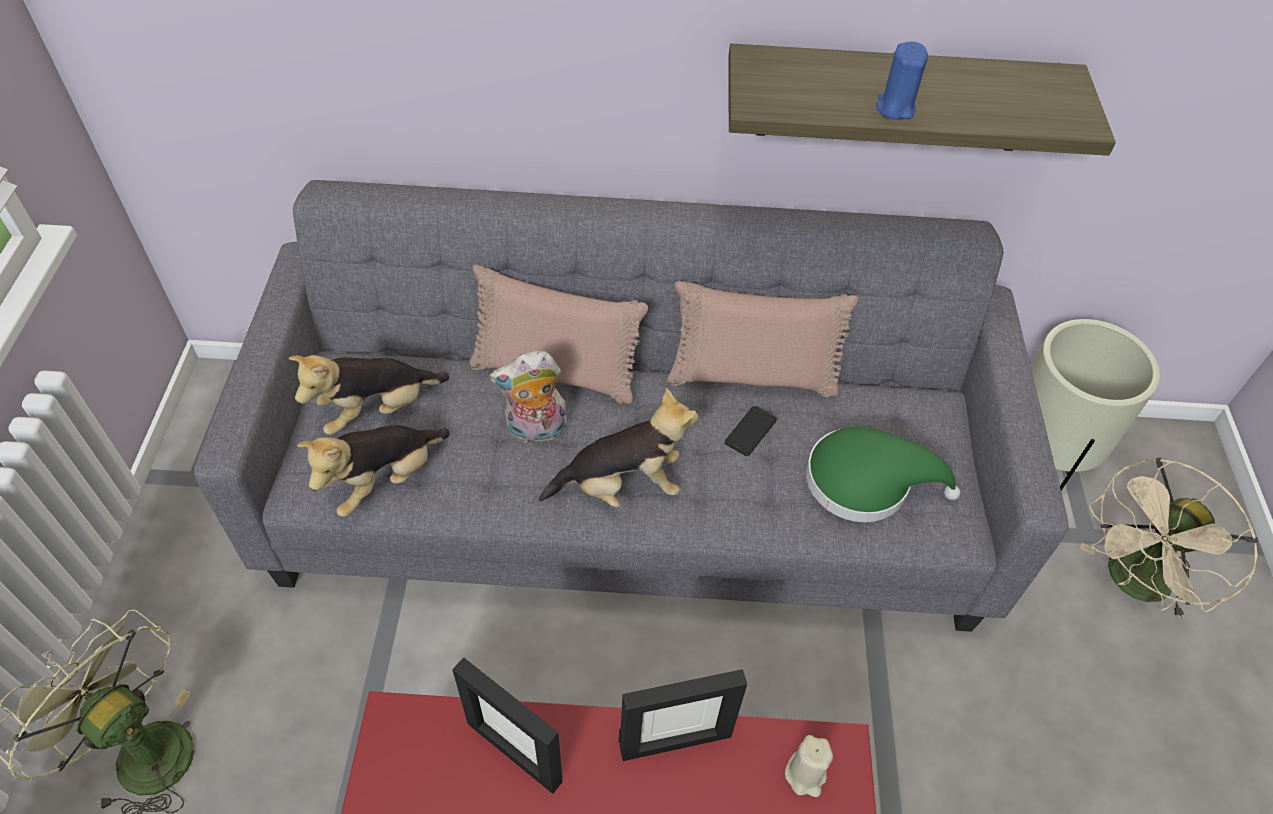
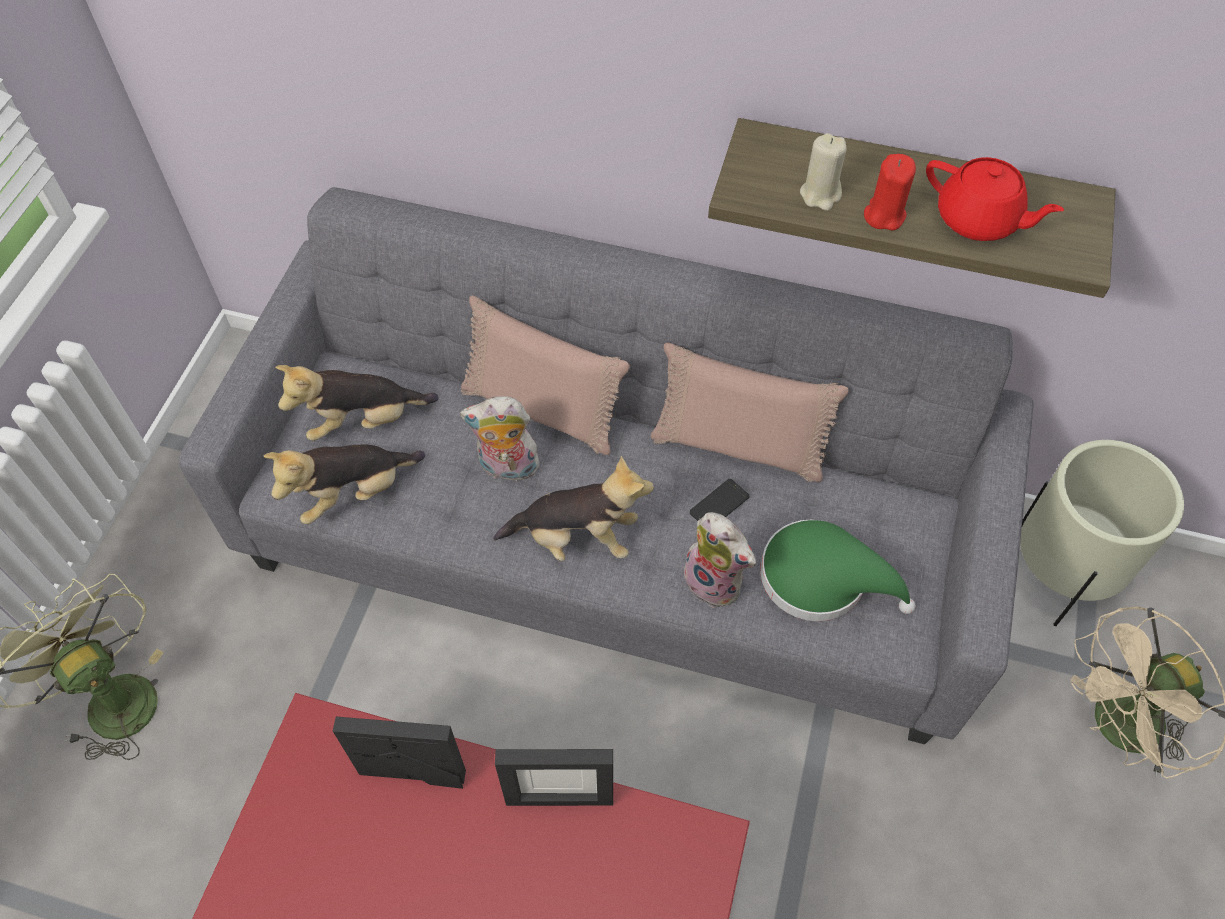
camera: 15 degrees right, 5 degrees up
(516, 750) = (412, 774): picture frame -> picture frame turned 135 degrees clockwise
(768, 503) = (716, 582): none -> plush toy
(805, 774) = (674, 855): beige candle -> beige candle (820, 194)
(895, 108) = (884, 215): blue candle -> red candle
(980, 102) = (978, 220): none -> red teapot

